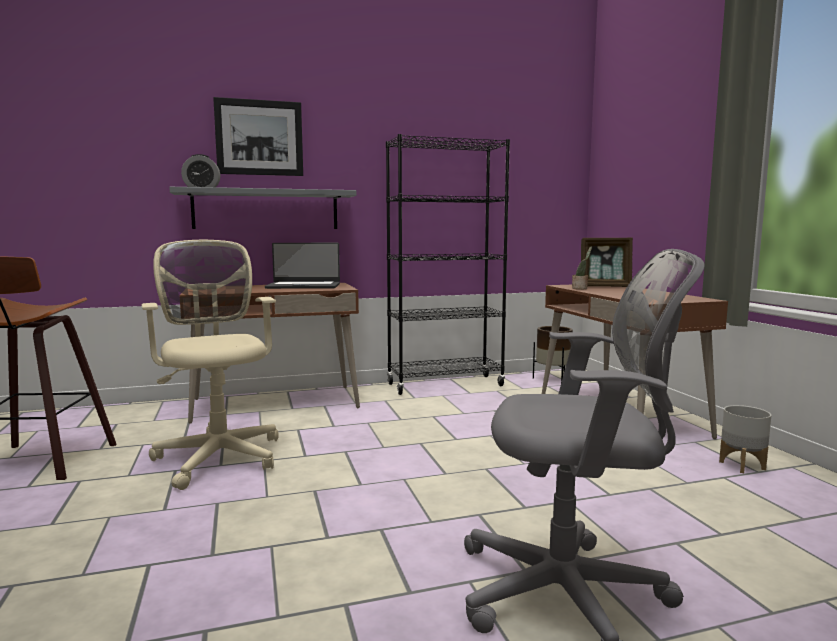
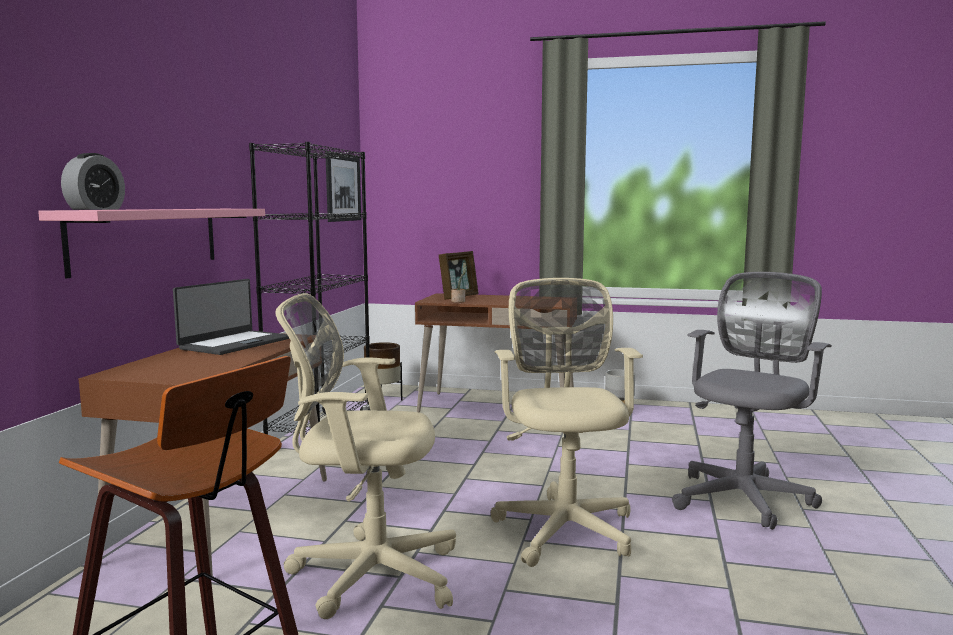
camera: 60 degrees left, 0 degrees up
(259, 138) = (135, 128): picture -> picture (343, 187)
(266, 210) = (147, 238): grey shelf -> pink shelf
(358, 501) = (565, 527): none -> beige office chair

